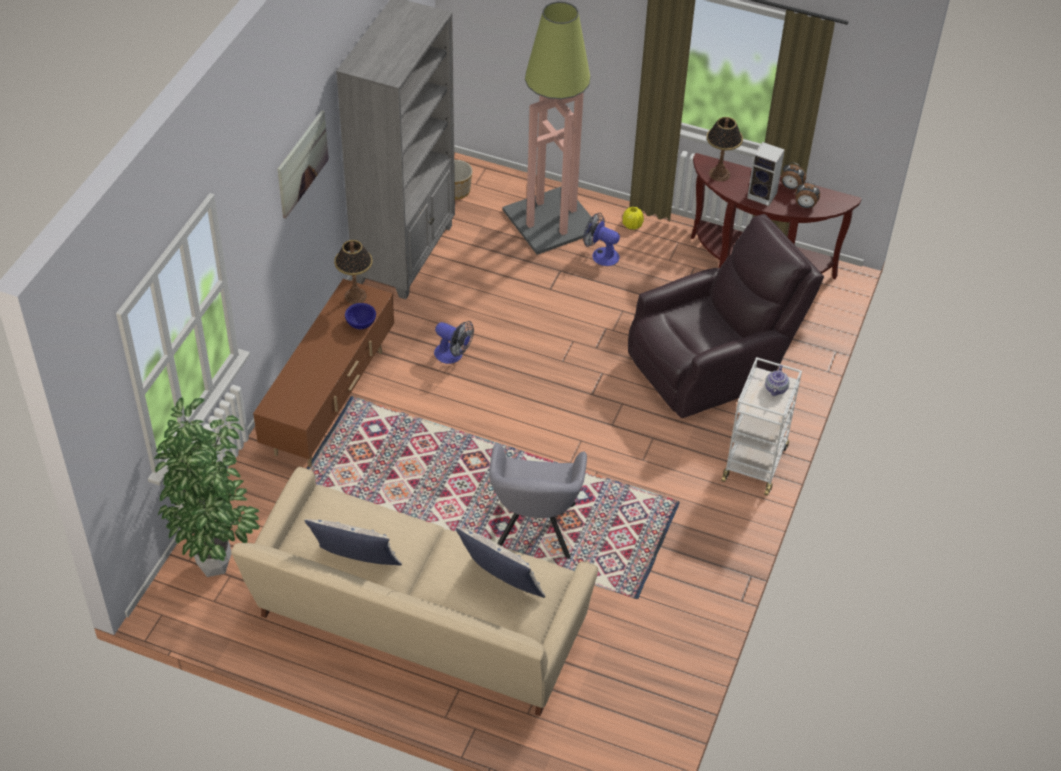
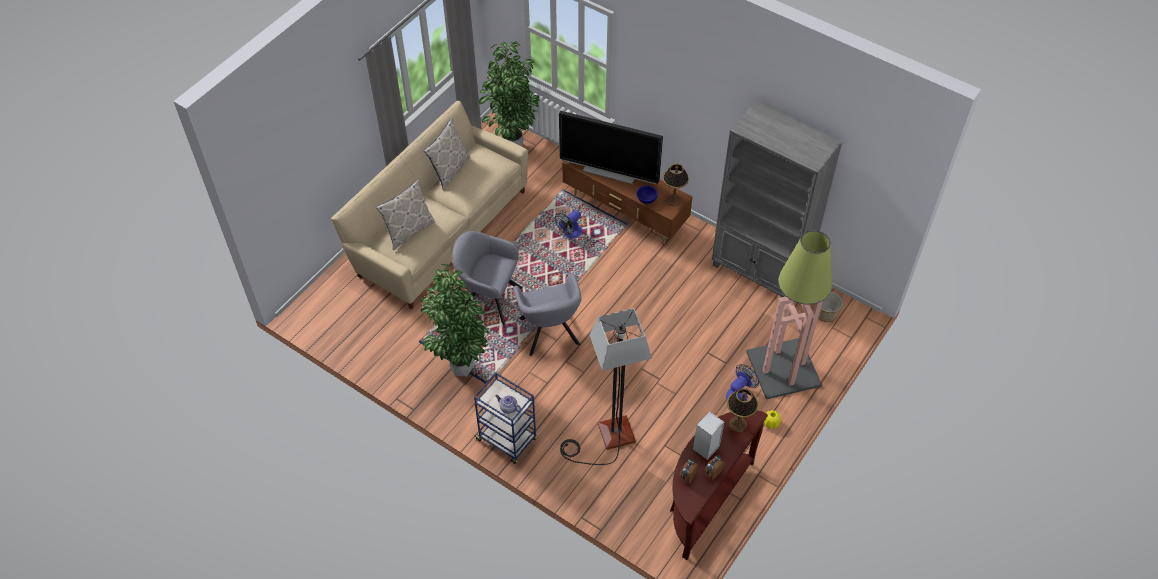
camera: 105 degrees right, 5 degrees up
(302, 163) = (704, 107): picture -> none
(314, 371) = (610, 171): none -> television
(453, 355) = (652, 283): fan -> fan (570, 233)
(573, 449) = (550, 334): none -> grey armchair
(668, 538) = (459, 370): none -> potted plant
(712, 365) = (606, 438): brown armchair -> floor lamp
(755, 462) = (507, 440): white cart -> blue cart

